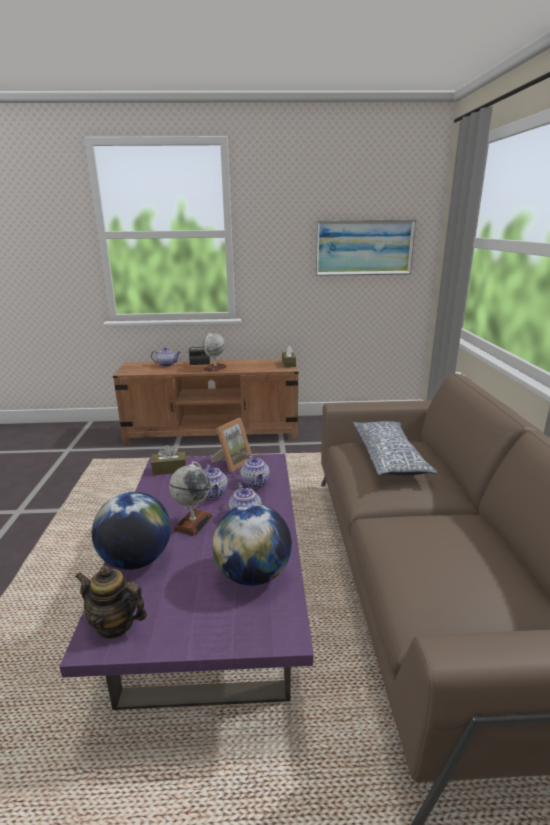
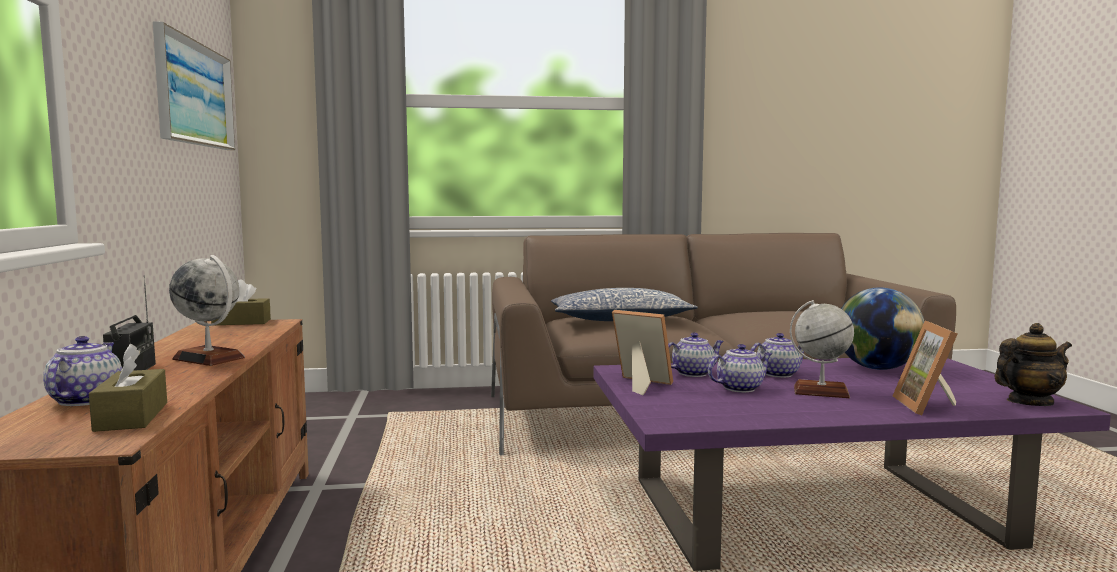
camera: 95 degrees left, 15 degrees down
(115, 625) = (1029, 402): teapot -> teapot turned 120 degrees counterclockwise
(136, 560) = (929, 406): globe -> picture frame
(169, 469) = (685, 415): brown tissue box -> brown tissue box (131, 416)

